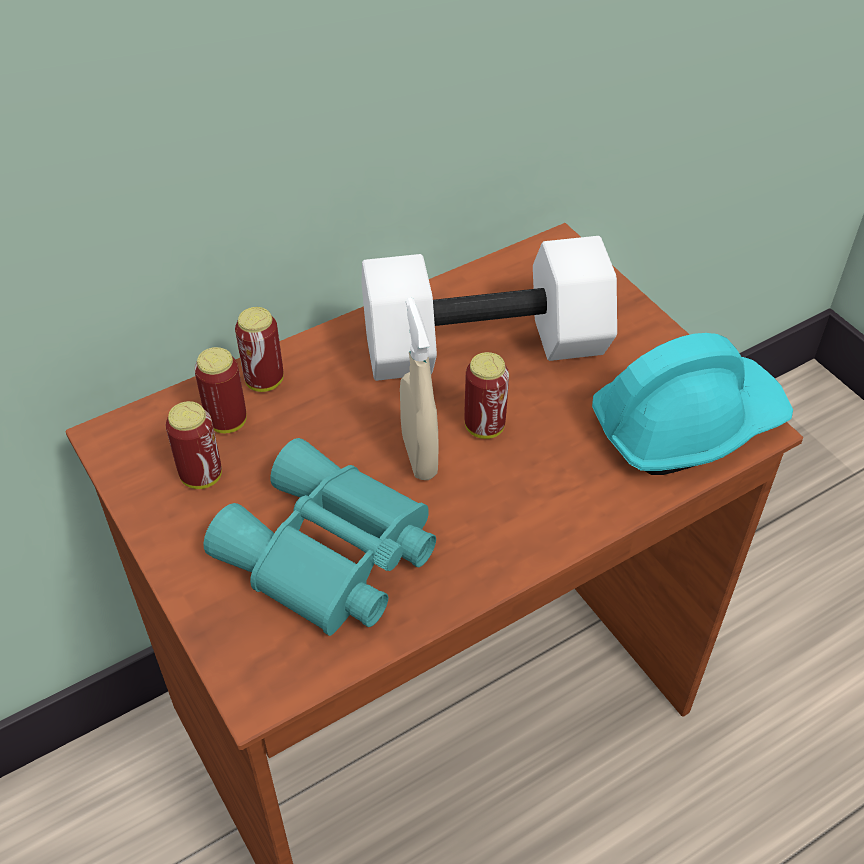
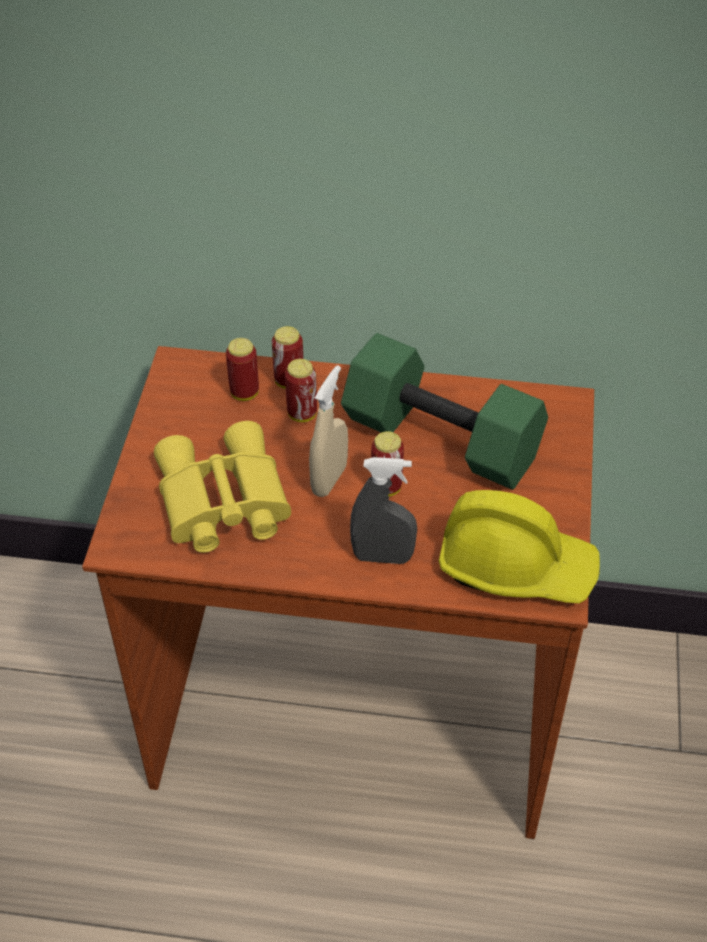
camera: 40 degrees right, 0 degrees up
(201, 476) = (200, 415): can -> can (302, 414)
(328, 557) = (220, 502): turquoise binoculars -> yellow binoculars
(482, 350) = (438, 440): white dumbbell -> green dumbbell
(559, 499) = (382, 557): none -> grey spray bottle
(686, 424) = (516, 566): turquoise hard hat -> yellow hard hat

